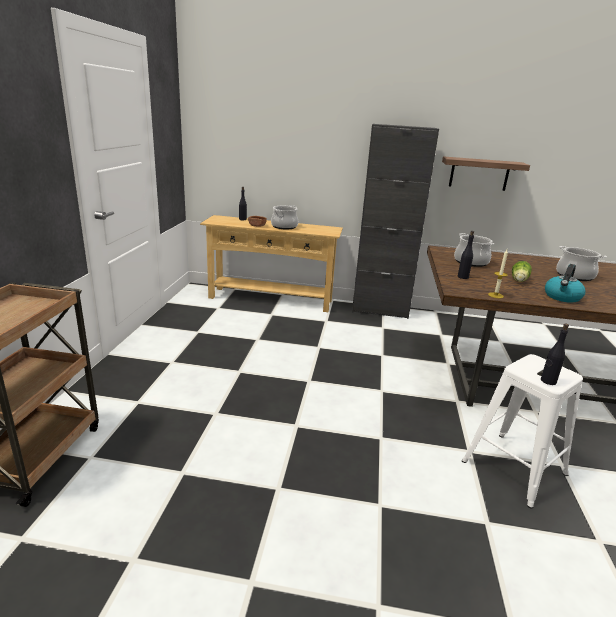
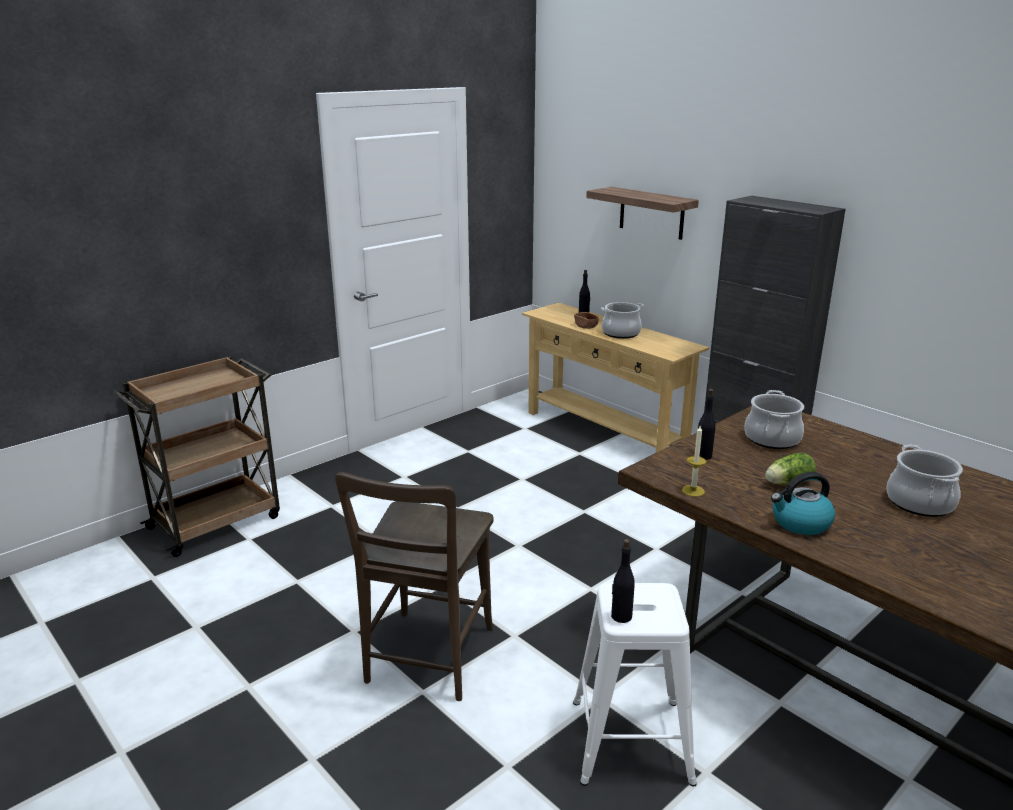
camera: 40 degrees right, 0 degrees up
(353, 481) = (427, 660): none -> brown chair
(479, 174) = (923, 292): shelf -> shelf (651, 213)

